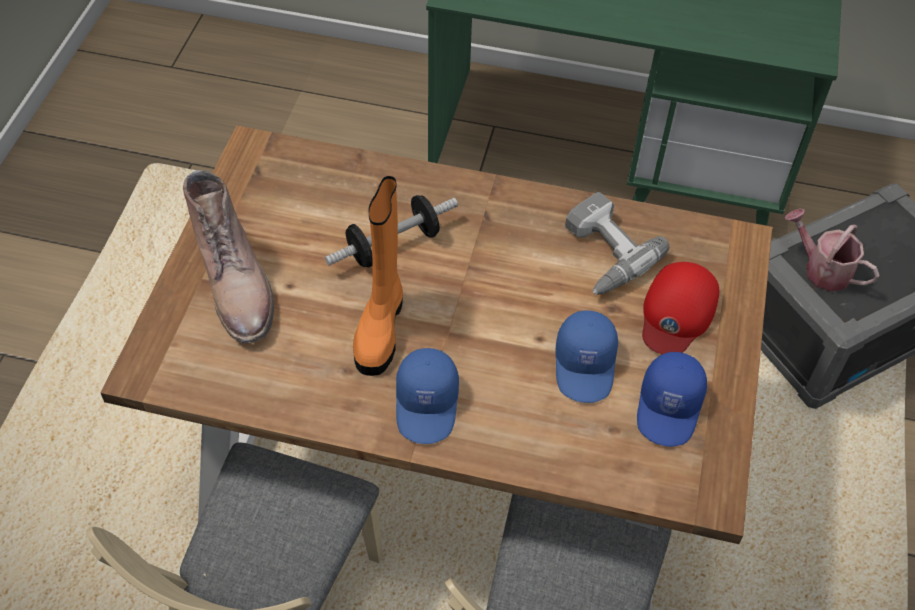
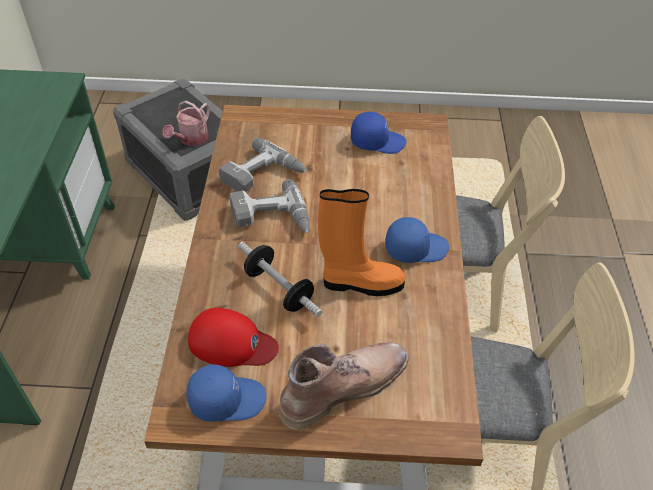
camera: 100 degrees left, 5 degrees down
(514, 252) = (271, 219): none -> power drill
(586, 365) = (359, 177): blue cap -> blue cap (227, 399)
(677, 312) = (305, 141): red cap -> red cap (231, 343)

